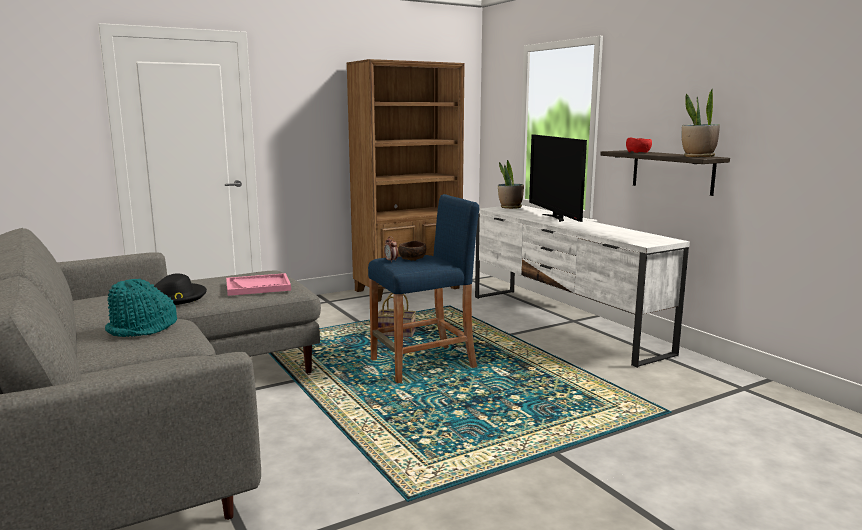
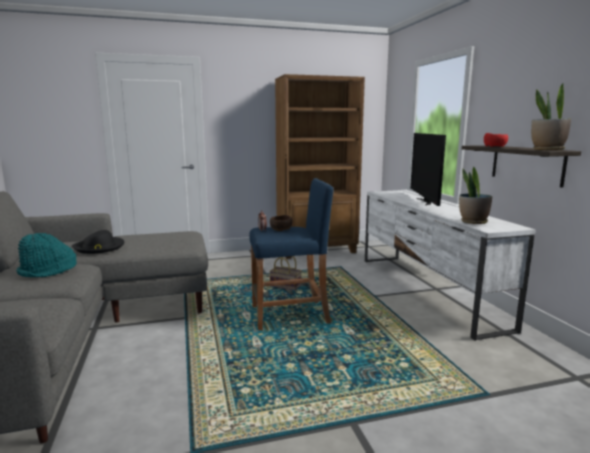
camera: 15 degrees right, 0 degrees up
(258, 286) = (165, 243): pink tray -> none
(510, 207) = (395, 192): potted plant -> potted plant (473, 222)

